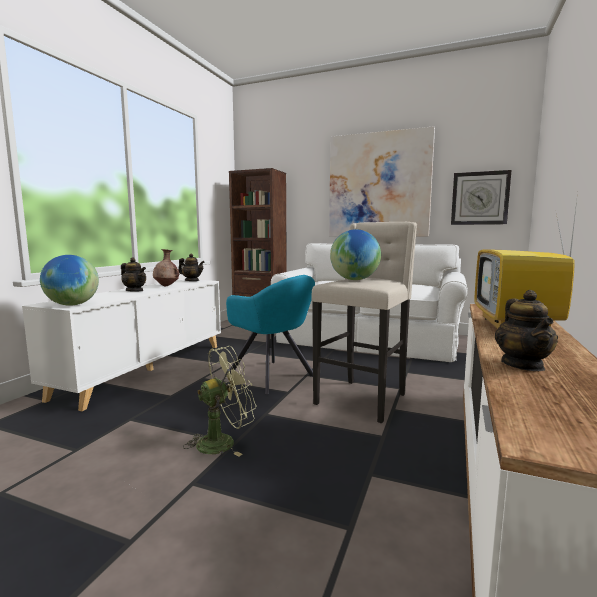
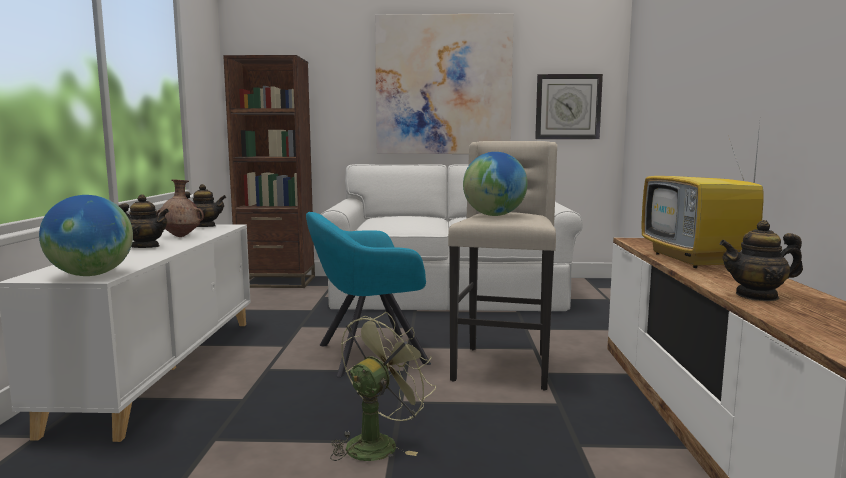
camera: 20 degrees left, 0 degrees up
(273, 377) = (367, 355): turquoise armchair -> turquoise armchair turned 135 degrees clockwise
(523, 365) = (757, 296): teapot -> teapot turned 105 degrees clockwise

